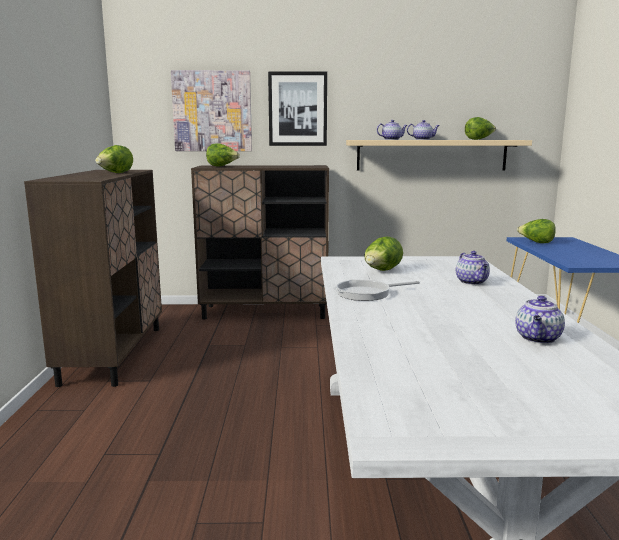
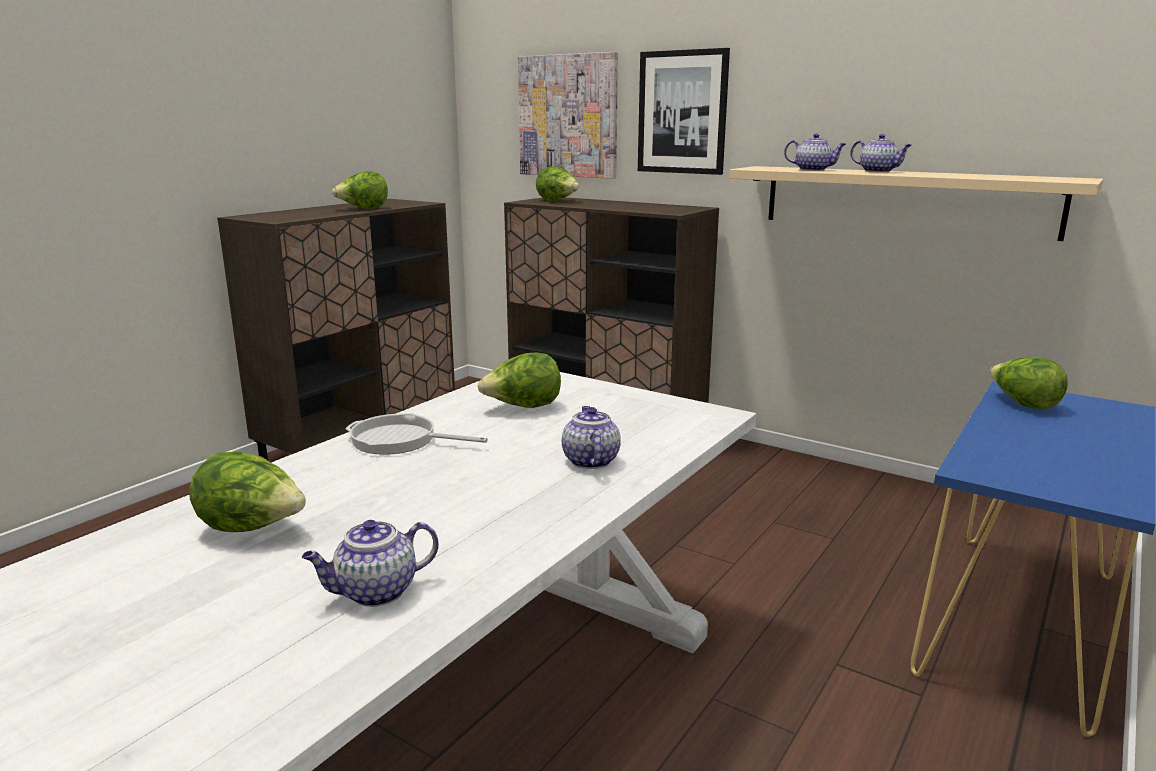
camera: 35 degrees right, 5 degrees up
(472, 282) = (590, 460): teapot -> teapot turned 150 degrees clockwise
(479, 139) = (999, 175): lettuce -> lettuce (252, 528)

